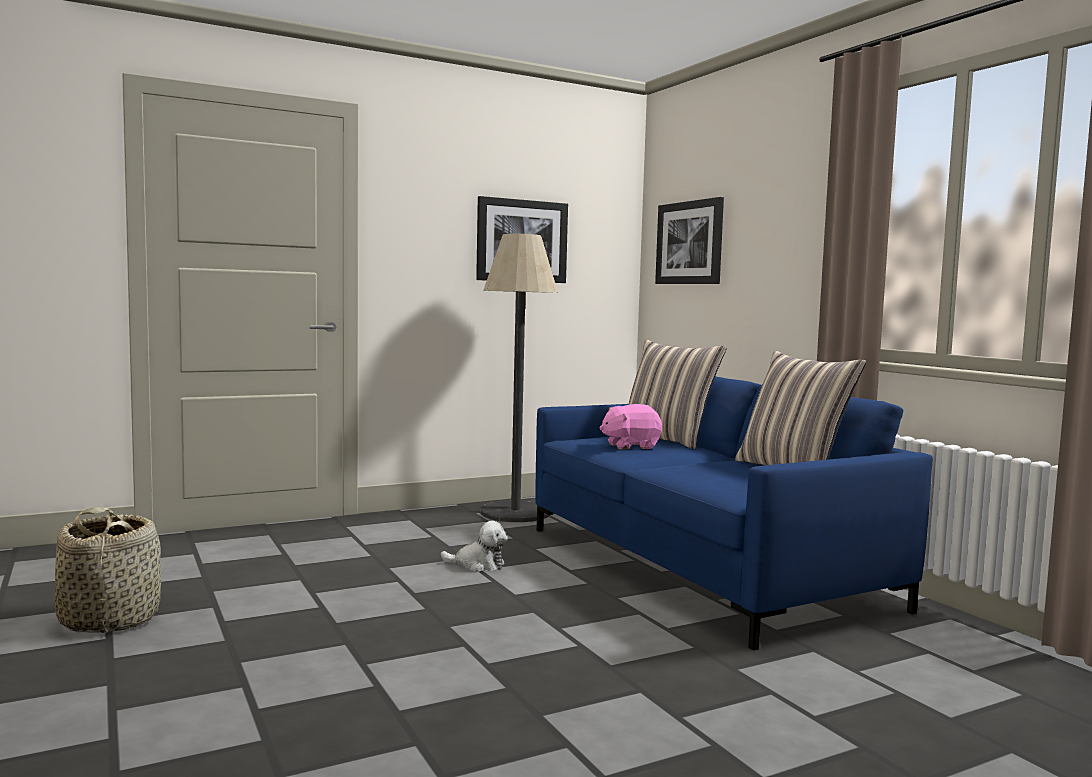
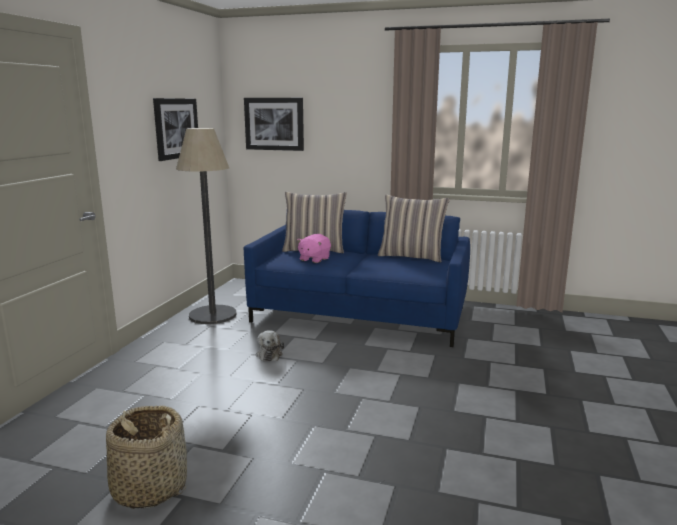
camera: 45 degrees left, 10 degrees up
(478, 565) = (269, 354): plush toy -> plush toy turned 120 degrees clockwise

